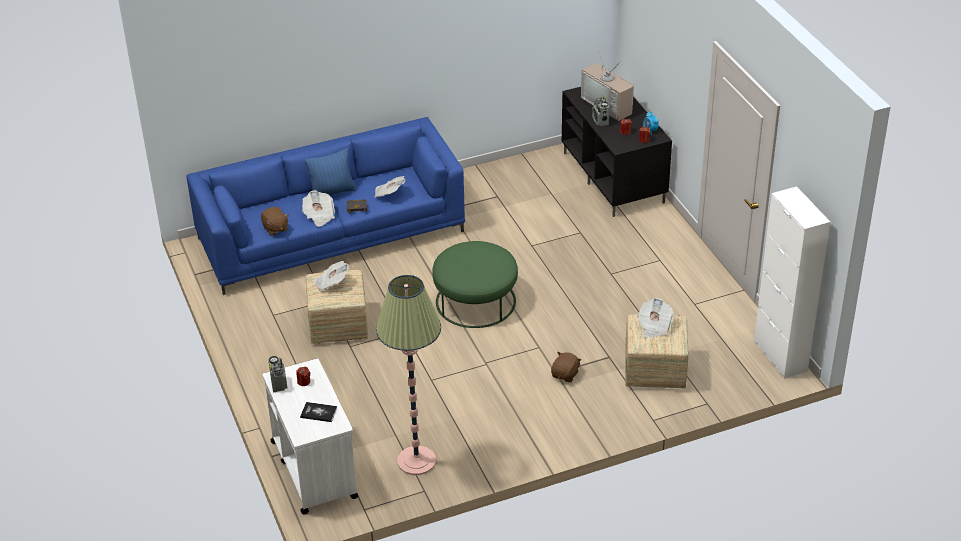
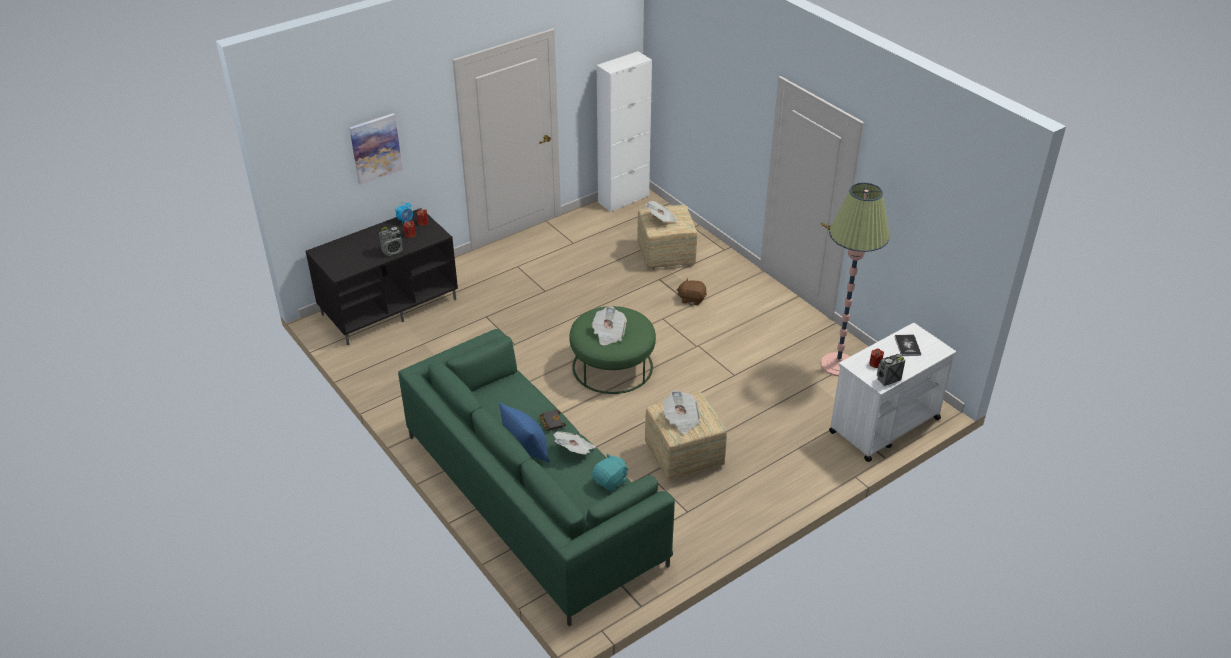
camera: 105 degrees left, 0 degrees up
(275, 228) = (610, 481): brown plush toy -> turquoise plush toy
(331, 235) = (532, 498): blue sofa -> green sofa
(389, 194) = (520, 402): newspaper -> newspaper (608, 334)
(609, 105) = (360, 249): television -> none
(663, 53) = (375, 148): none -> picture

